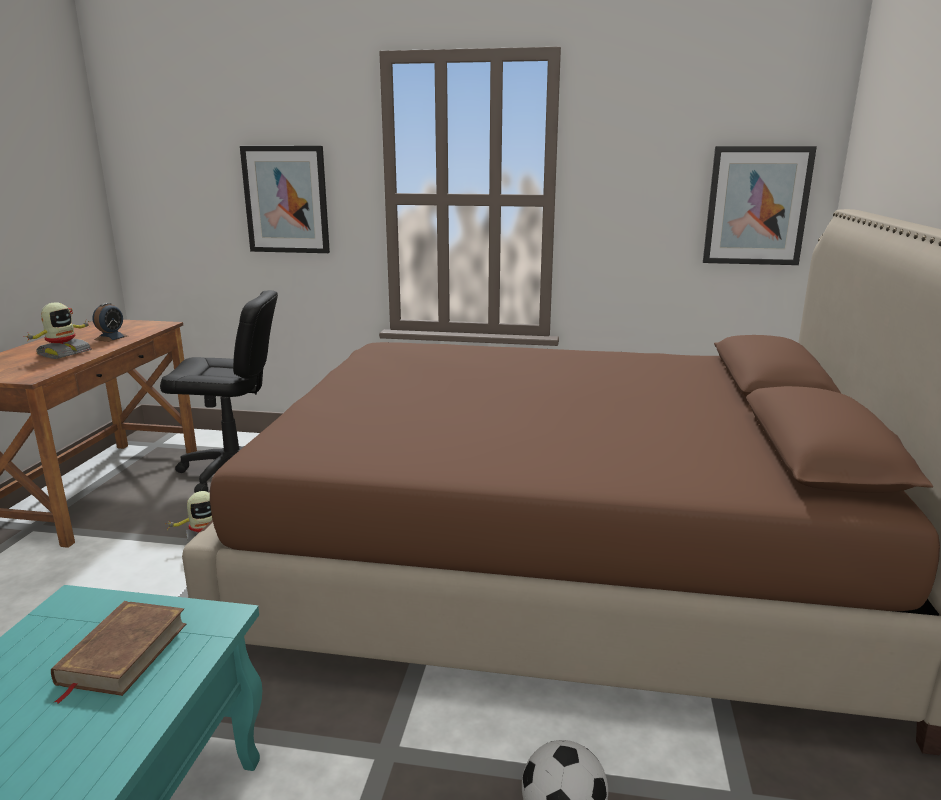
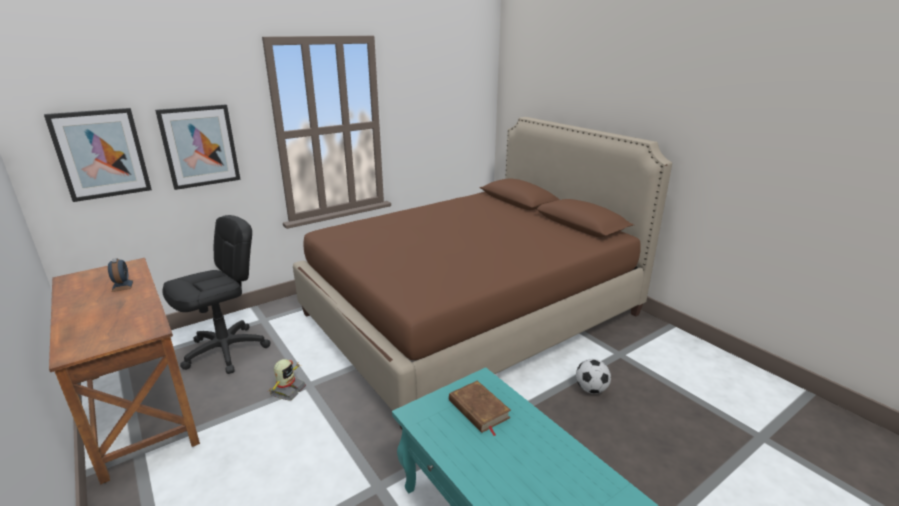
camera: 45 degrees left, 5 degrees up
(64, 353) = (120, 308): toy robot -> none
(756, 206) = (468, 115): picture -> picture (101, 154)

